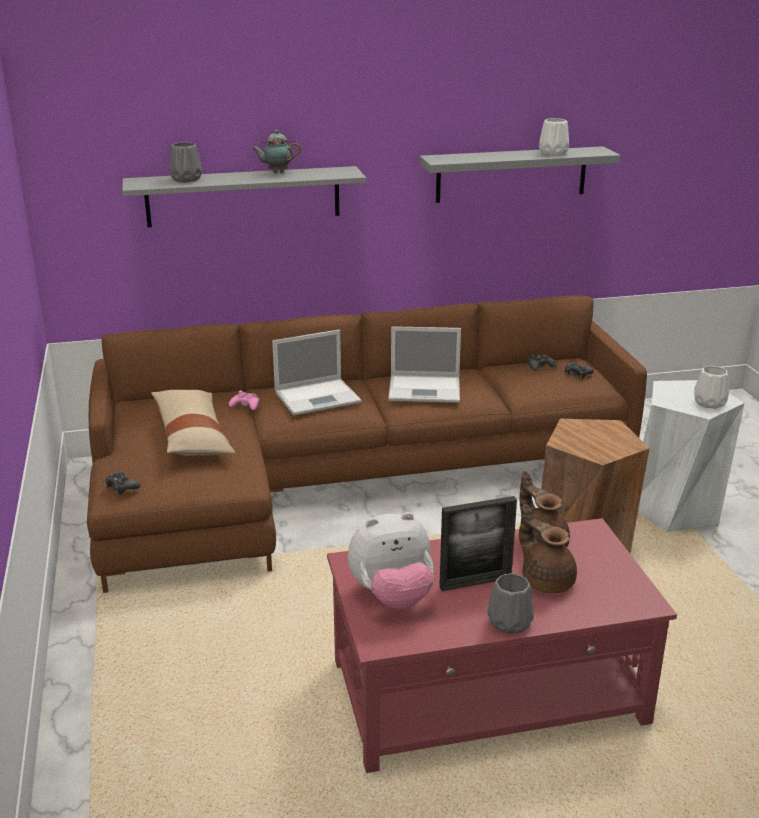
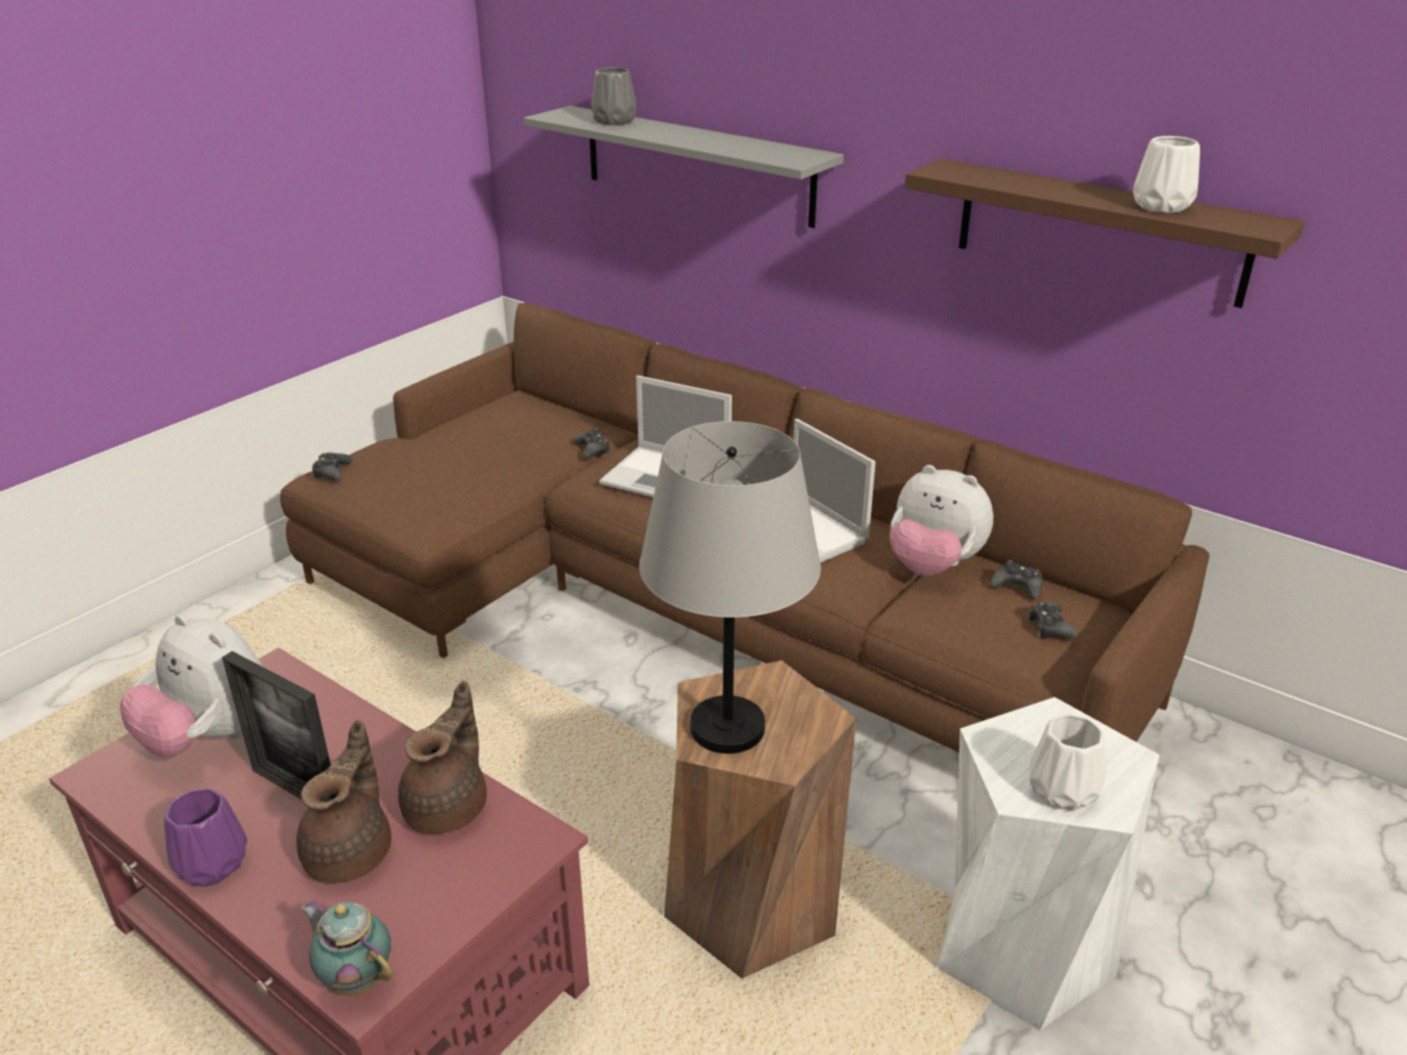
camera: 50 degrees right, 5 degrees up
(192, 436) = (480, 455): beige pillow -> none
(245, 405) = (592, 449): pink game controller -> black game controller
(276, 172) = (724, 137): teapot -> teapot (355, 978)
(495, 376) = (933, 566): none -> plush toy
(511, 174) = (1099, 231): grey shelf -> brown shelf
(511, 622) = (213, 865): grey vase -> purple vase
(595, 446) = (728, 728): none -> grey table lamp

